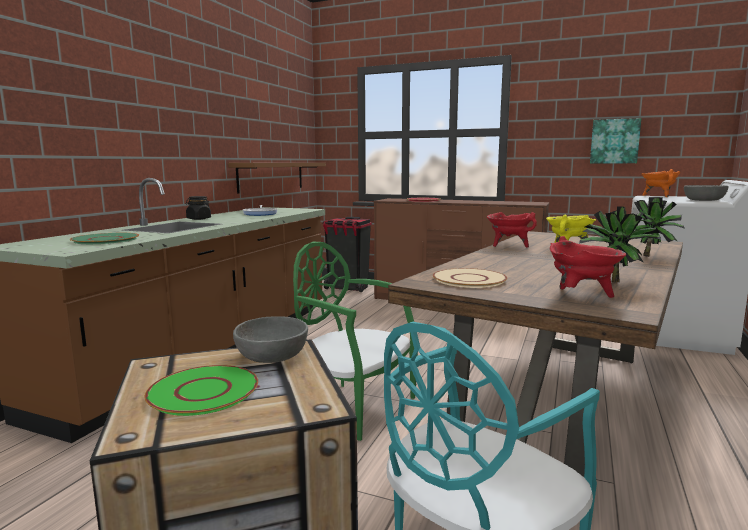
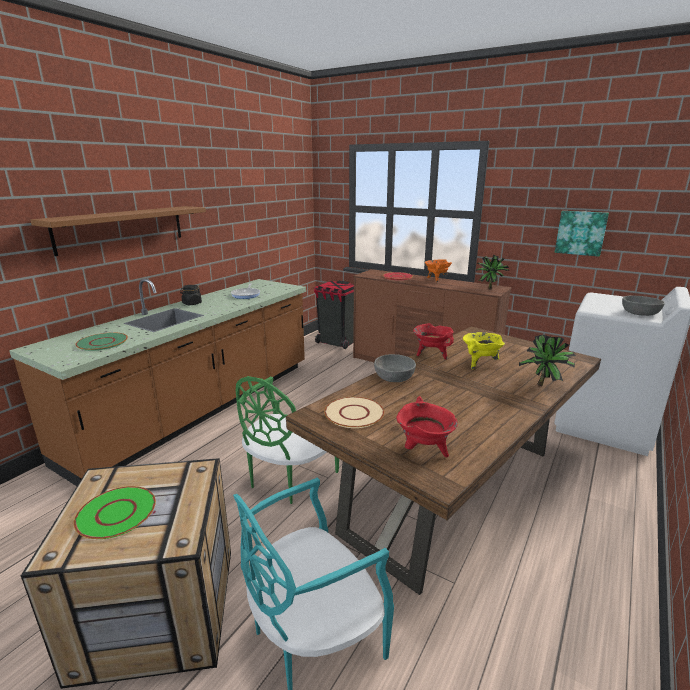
camera: 10 degrees right, 10 degrees up
(271, 176) = (267, 250): brown shelf -> brown shelf (122, 228)
(272, 355) = (181, 476): grey bowl -> grey bowl (394, 377)
(354, 405) = (288, 477): green chair -> green chair turned 105 degrees counterclockwise
(612, 281) = (471, 428): potted plant -> potted plant (489, 288)
(658, 196) = (608, 296): orange cooking pot -> orange cooking pot (436, 279)

